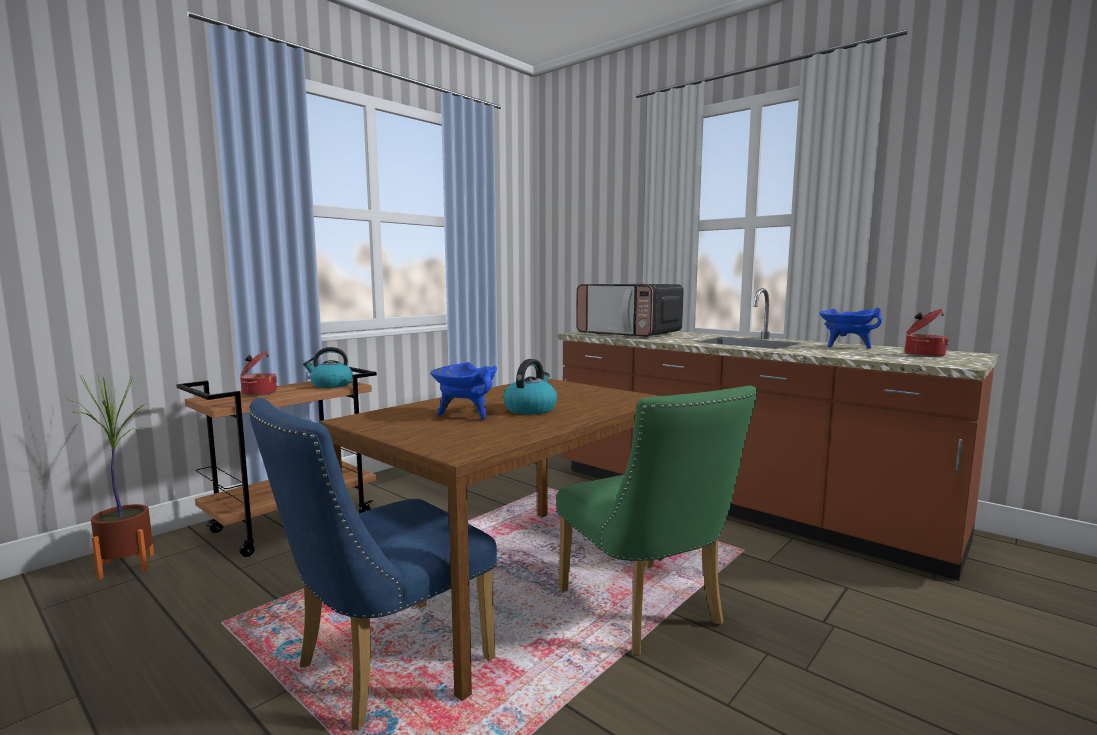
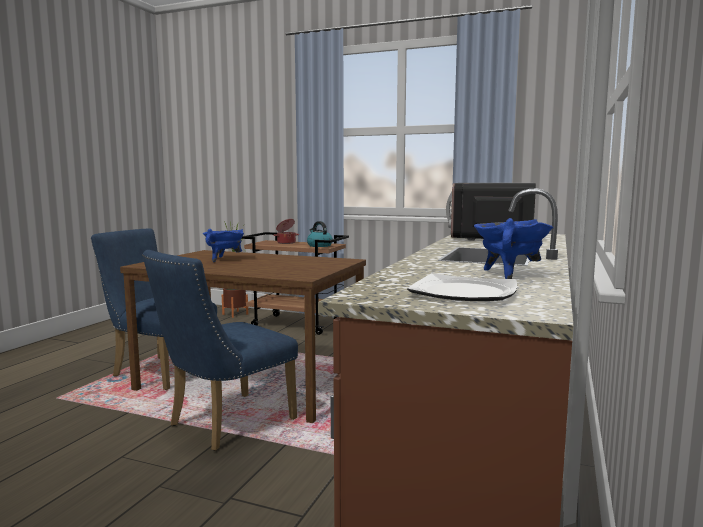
camera: 70 degrees right, 0 degrees up
(530, 409) = (245, 264): kettle -> none
(646, 613) = (224, 424): green chair -> blue chair
(923, 355) = (463, 292): cooking pot -> plate

